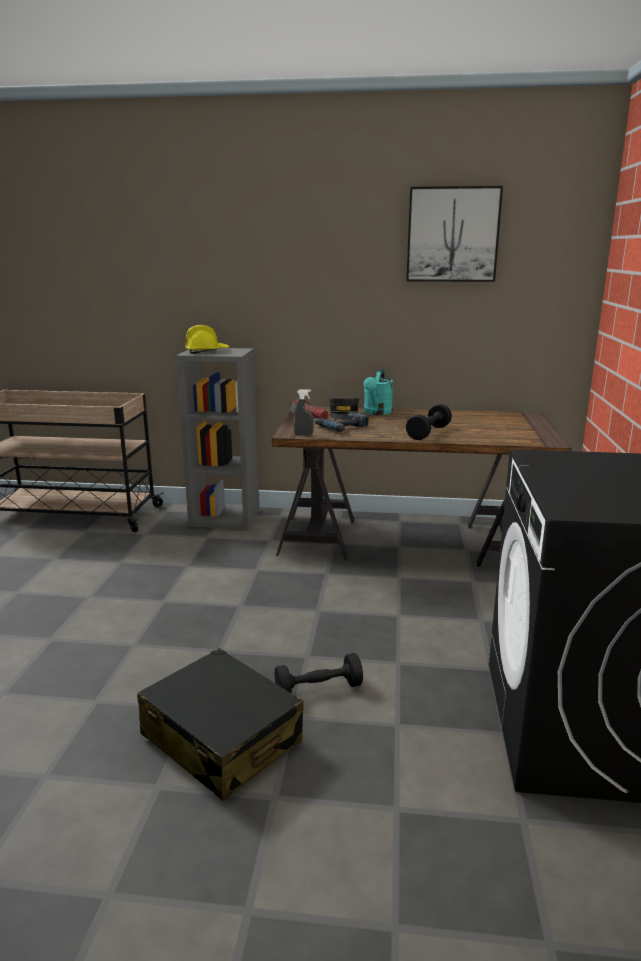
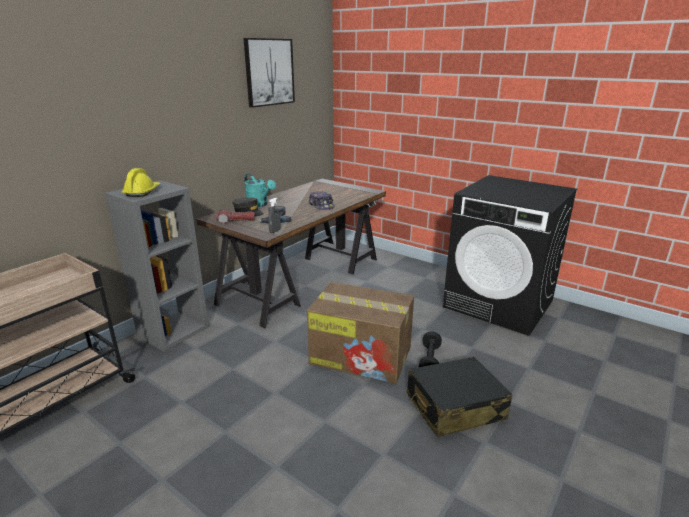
camera: 60 degrees left, 5 degrees up
(280, 632) = (362, 355): none -> cardboard box
(428, 433) = (321, 205): black dumbbell -> cap

